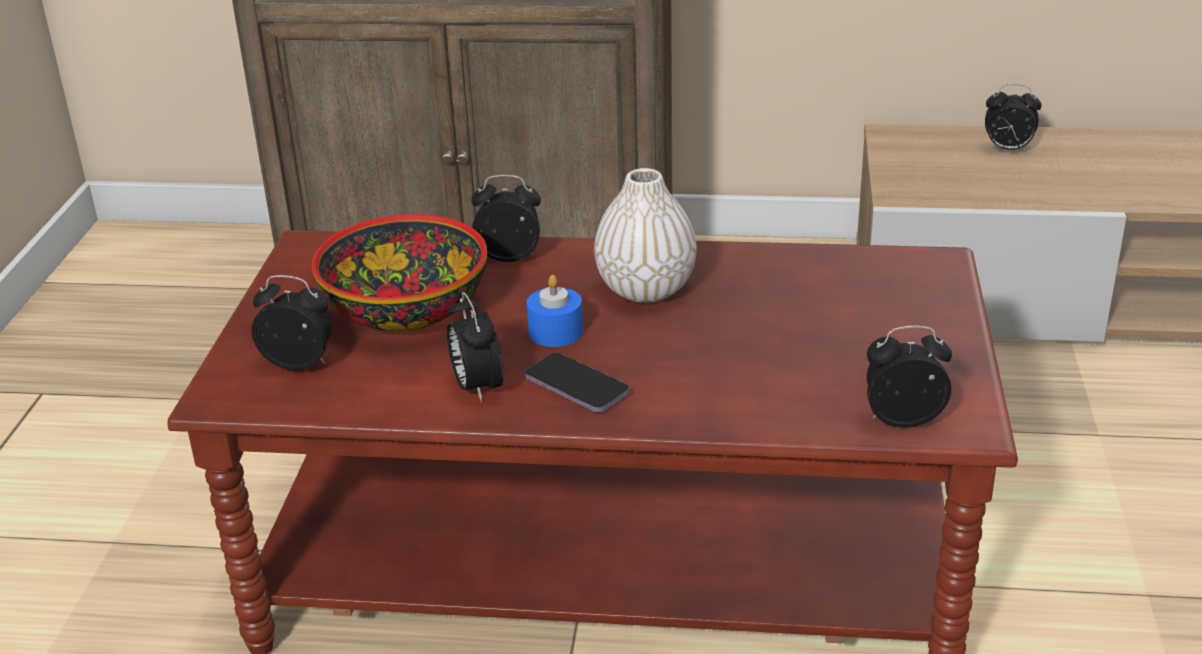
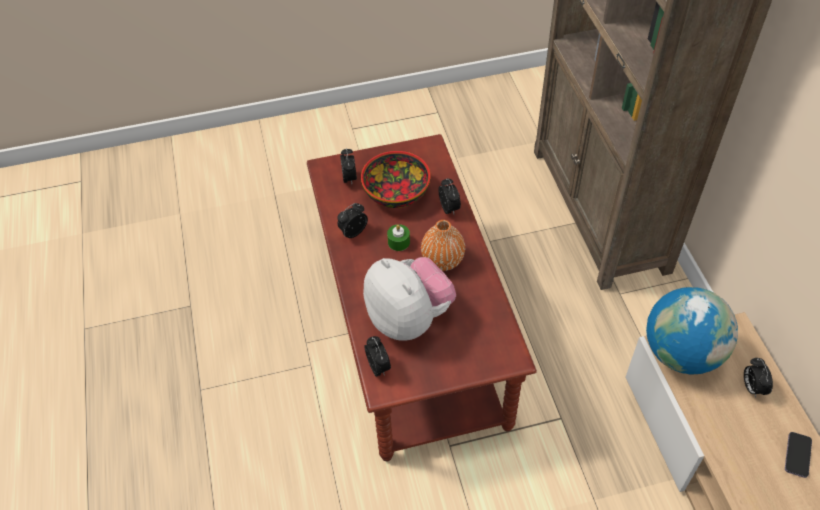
camera: 70 degrees right, 20 degrees up
(555, 332) = (398, 242): blue candle -> green candle
(576, 386) = (364, 260): phone -> phone (797, 455)
(646, 289) = (442, 260): white vase -> orange vase
(782, 356) = (409, 318): none -> plush toy
(922, 184) = (681, 353): none -> globe

